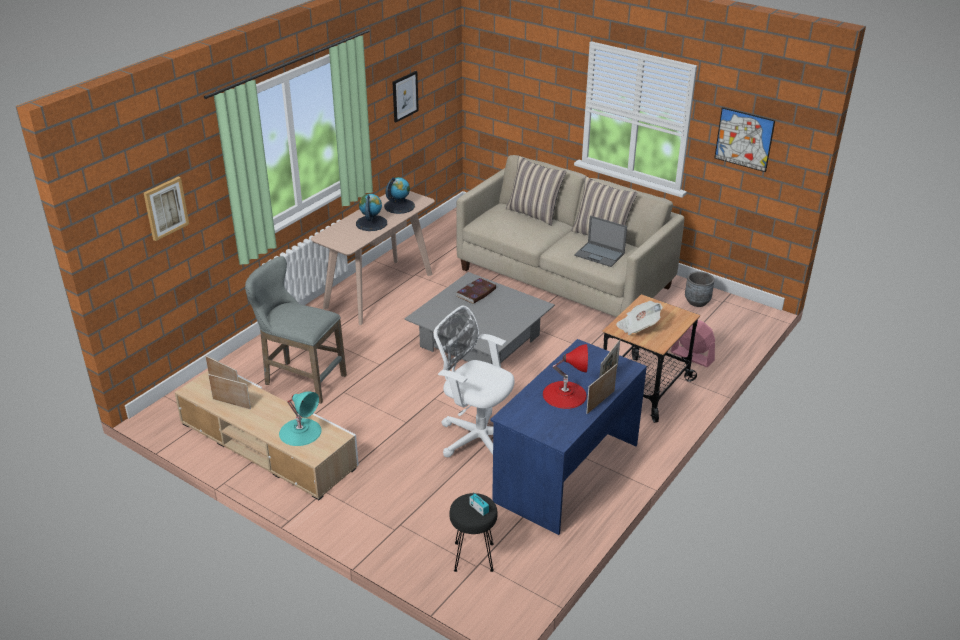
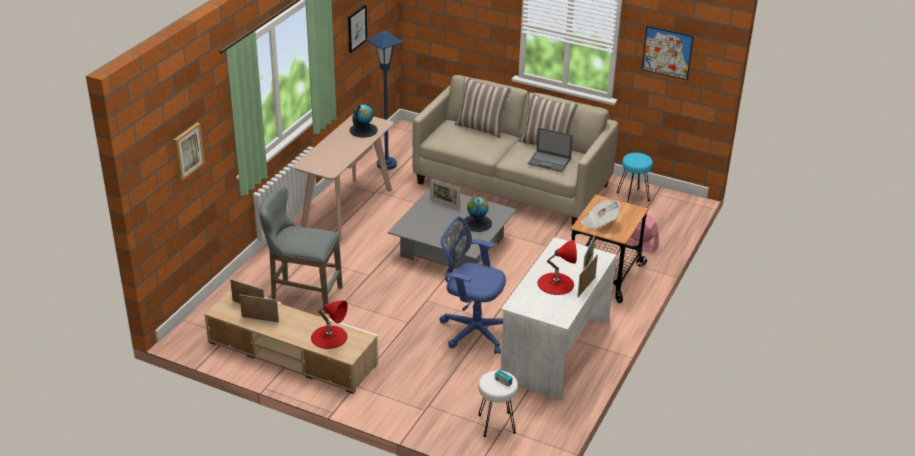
camera: 10 degrees left, 0 degrees up
(300, 432) = (329, 337): turquoise table lamp -> red table lamp
(371, 223) = (343, 148): globe -> globe (477, 223)
(435, 247) = (386, 164): none -> blue floor lamp
(473, 556) = (496, 424): black stool -> white stool
(476, 293) = (444, 204): book -> picture frame
(477, 438) = (473, 330): white office chair -> blue office chair
(565, 471) = (554, 350): blue desk -> white desk
(697, 302) = (633, 196): grey planter -> turquoise stool

